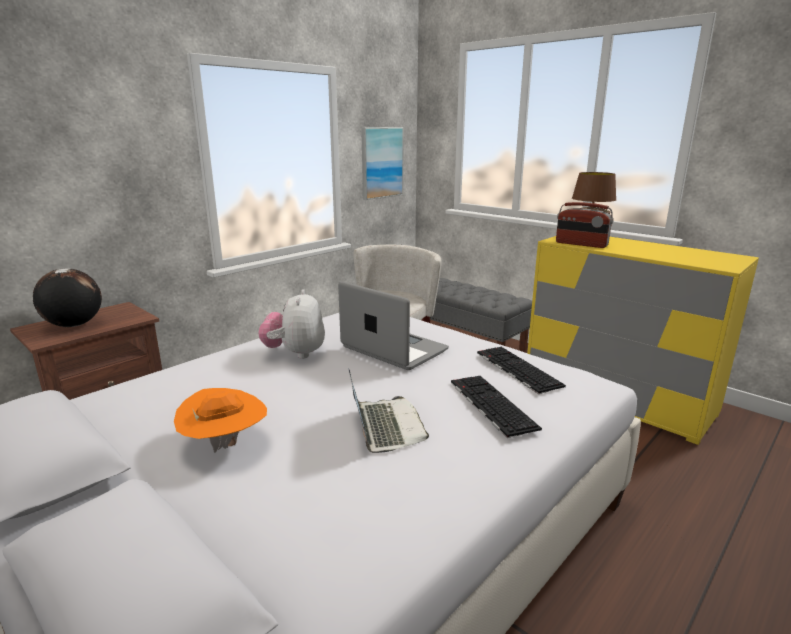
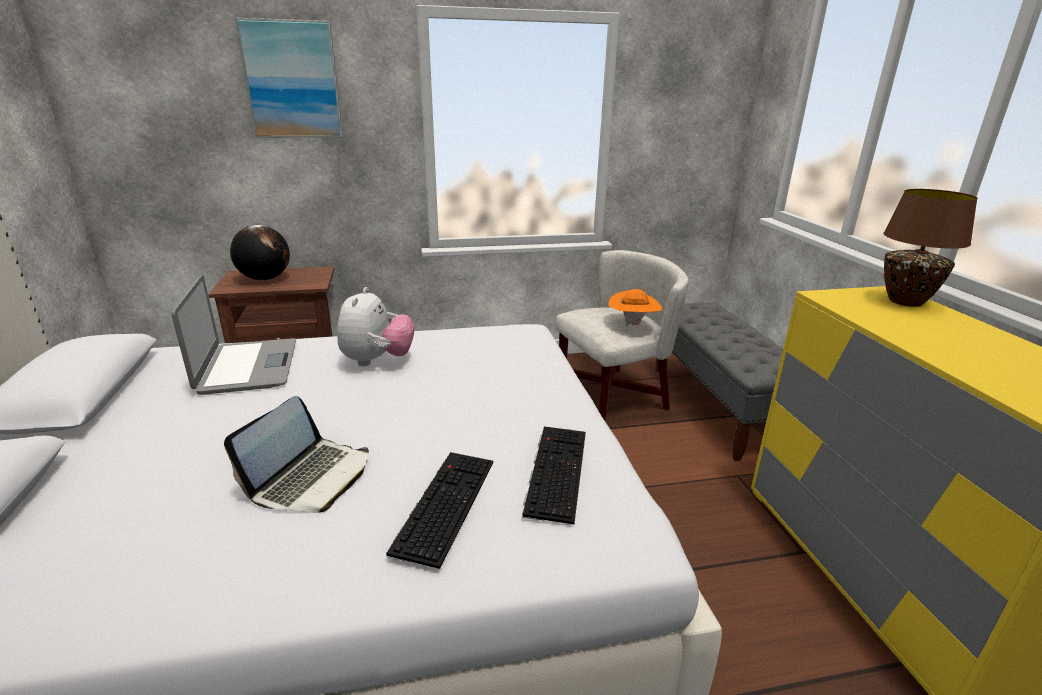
camera: 35 degrees right, 5 degrees up
(225, 444) = (183, 433): orange hat -> orange hat (633, 324)
(295, 353) = (377, 360): plush toy -> plush toy turned 150 degrees clockwise
(381, 162) = (681, 143): picture -> picture (292, 80)
(393, 349) = (469, 389): laptop -> laptop (247, 367)
(581, 244) = (859, 312): radio -> none

